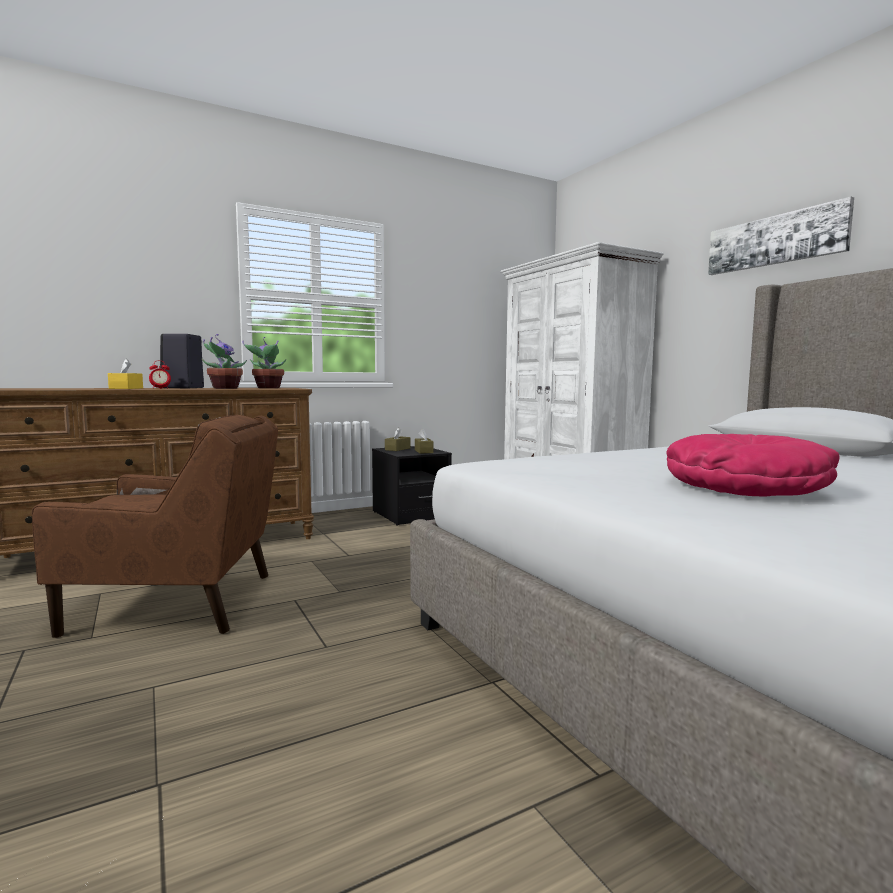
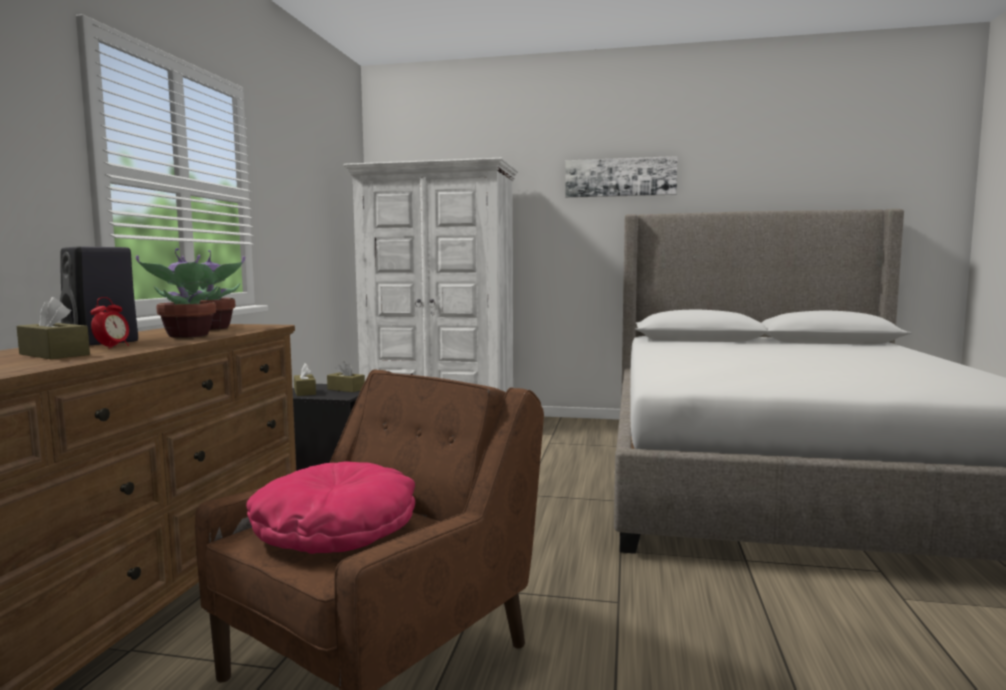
camera: 50 degrees left, 0 degrees up
(126, 388) = (54, 354): yellow tissue box -> brown tissue box
(745, 488) = (832, 371): pink pillow -> pink pillow (336, 531)

